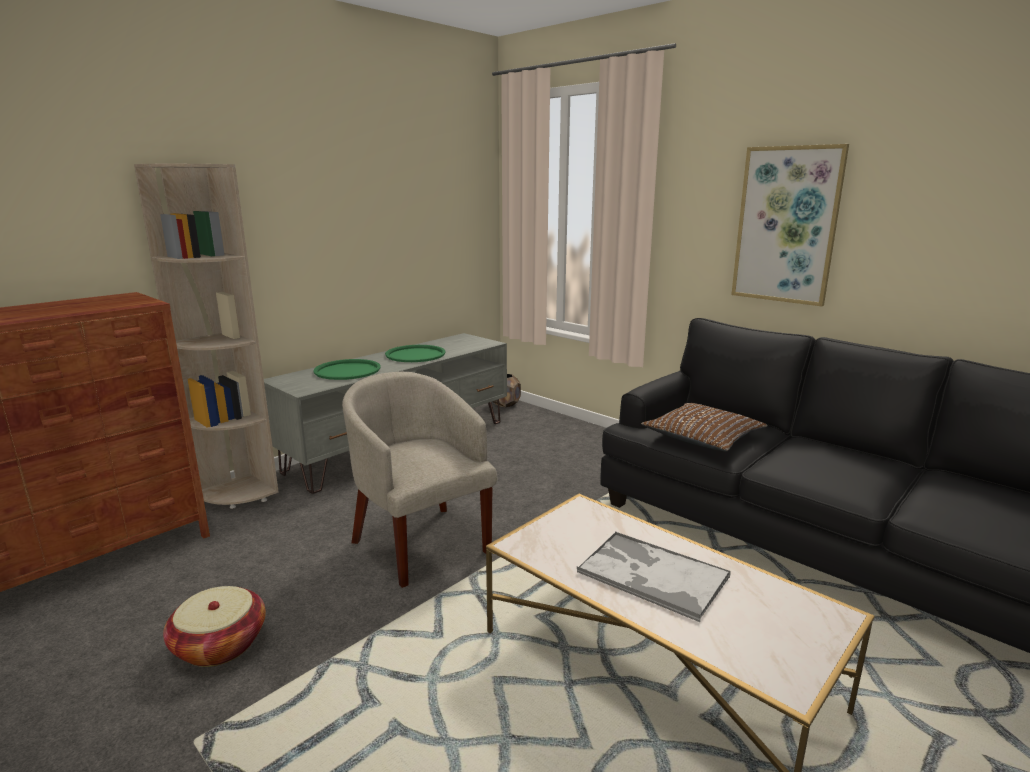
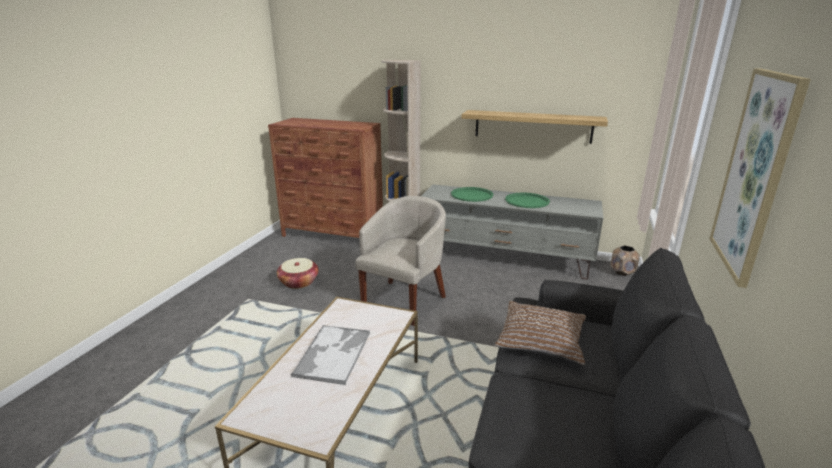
camera: 65 degrees right, 5 degrees up
(382, 256) = (532, 126): none -> shelf

